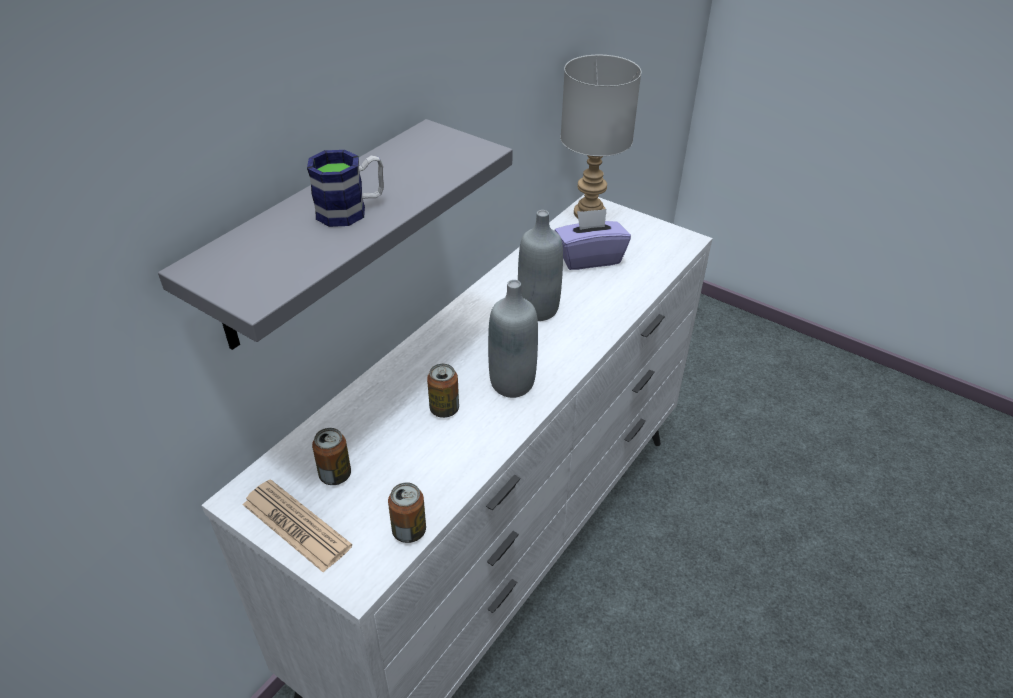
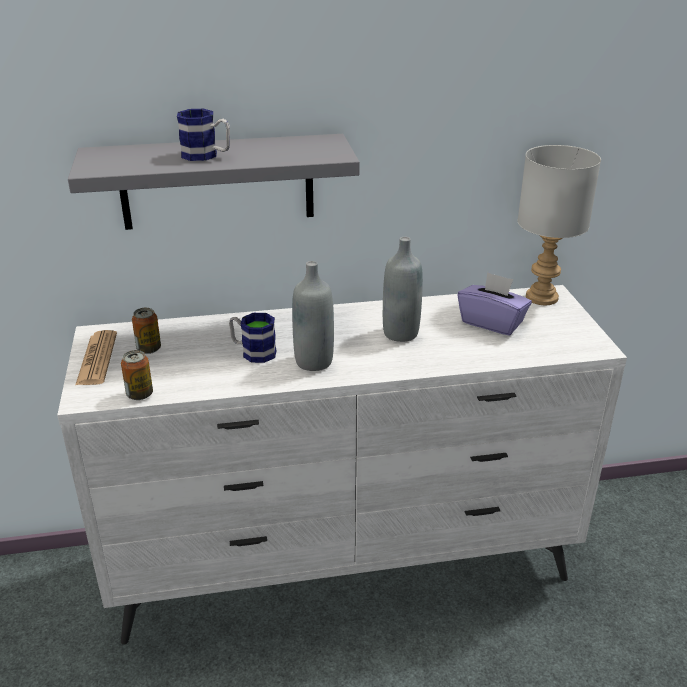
camera: 45 degrees right, 10 degrees down
(444, 409) = (253, 352): can -> mug

